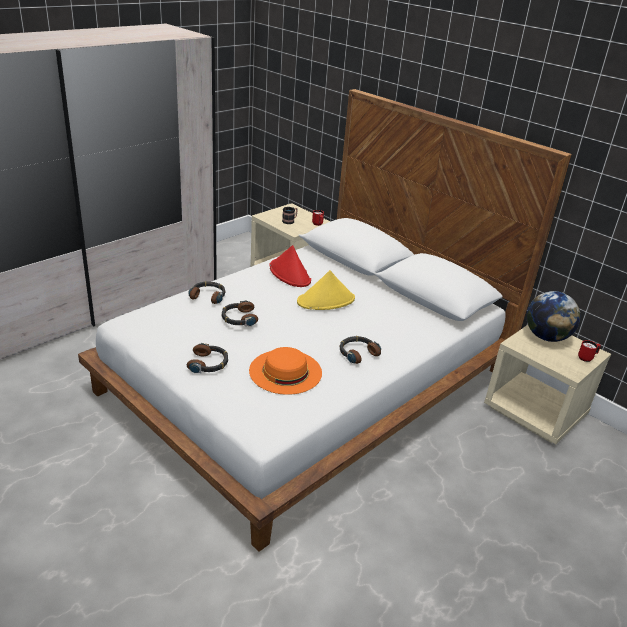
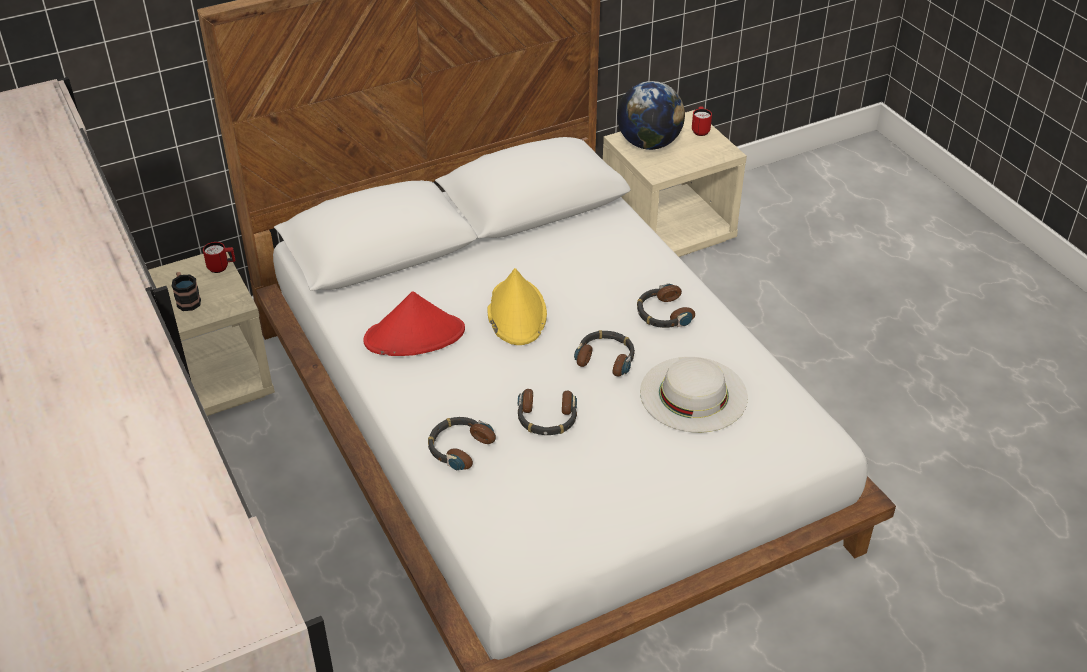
camera: 70 degrees left, 10 degrees up
(209, 363) = (657, 473): headphones -> headphones (606, 358)
(285, 371) = (693, 394): orange hat -> white hat

